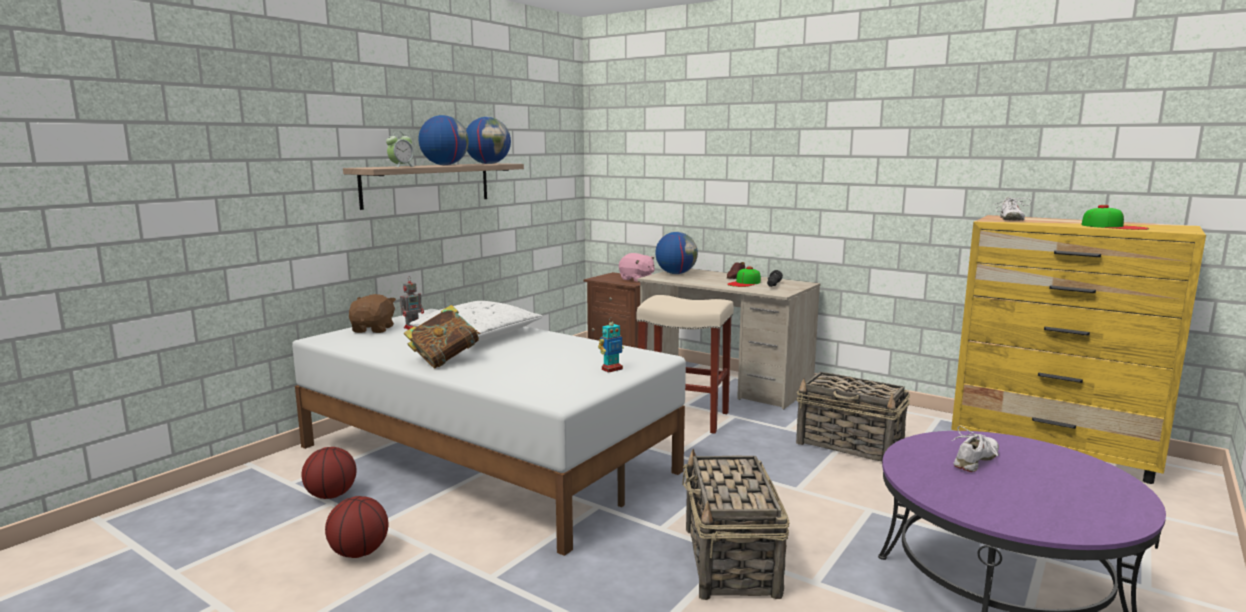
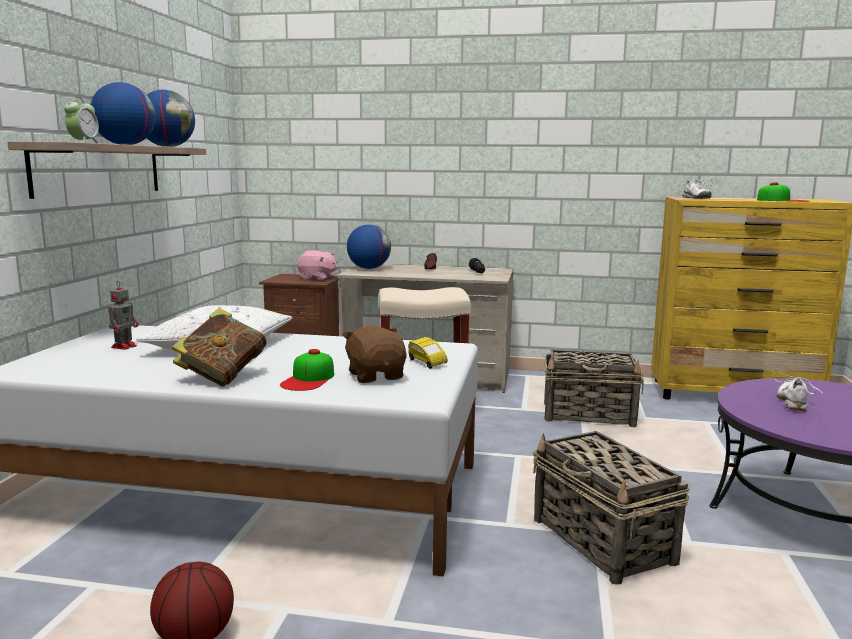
camera: 25 degrees left, 0 degrees up
(331, 495) = (85, 575): basketball -> none
(373, 329) = (71, 353): brown plush toy -> brown plush toy (376, 376)
(611, 369) = (426, 363): toy robot -> yellow toy car
(744, 283) = (449, 272): cap -> cap (308, 379)

